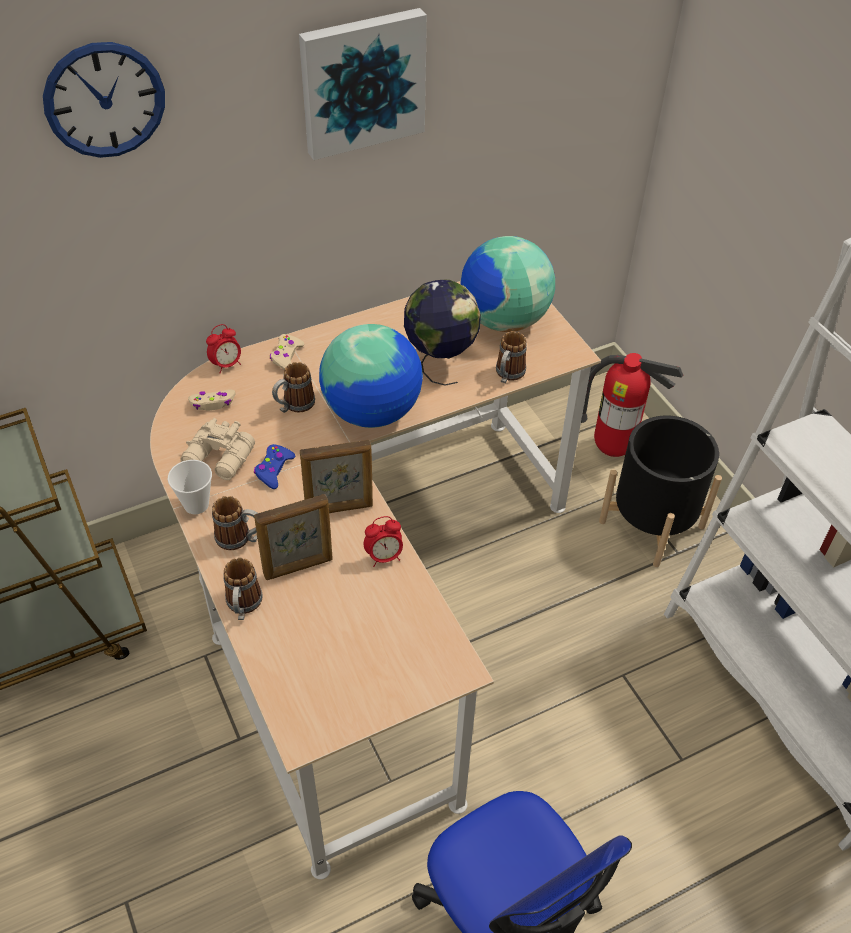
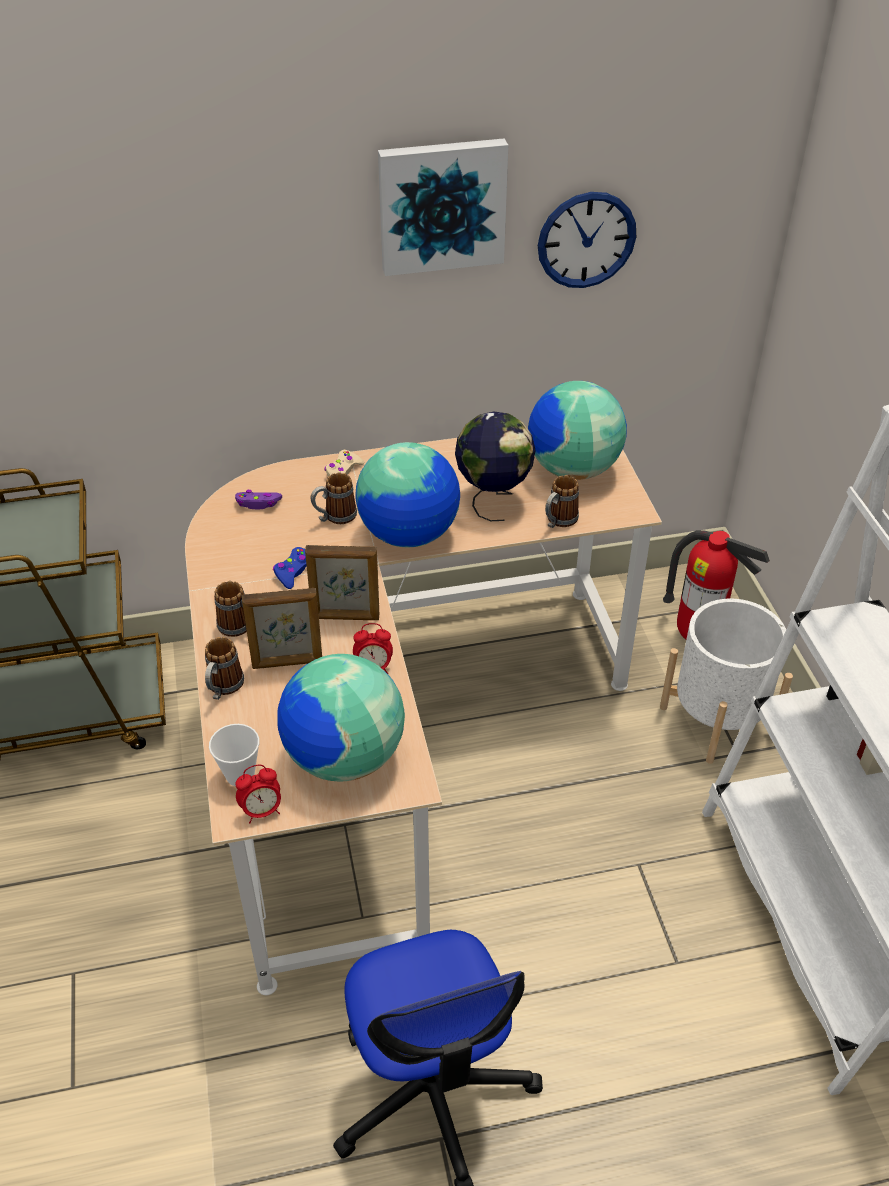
camera: 15 degrees right, 5 degrees down
(104, 100) = (184, 191): wall clock -> wall clock (586, 240)
(196, 504) = (211, 591): cup -> cup (240, 775)
(213, 403) = (258, 503): beige game controller -> purple game controller
(220, 459) = (247, 554): beige binoculars -> none
(226, 365) = (283, 471): alarm clock -> alarm clock (262, 811)
(385, 655) = (343, 757): none -> globe
(651, 524) = (717, 719): black planter -> white planter

